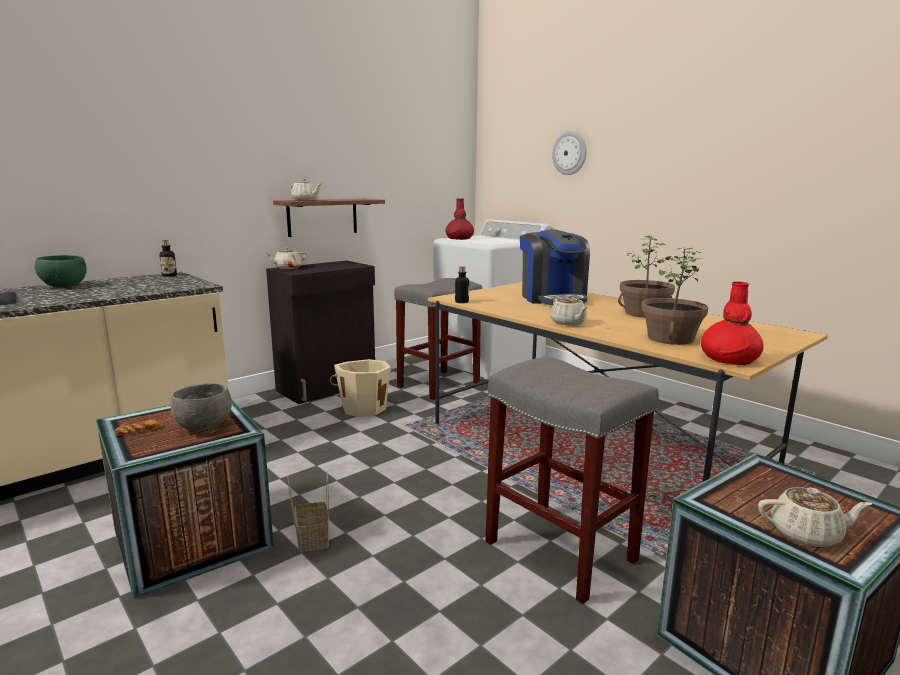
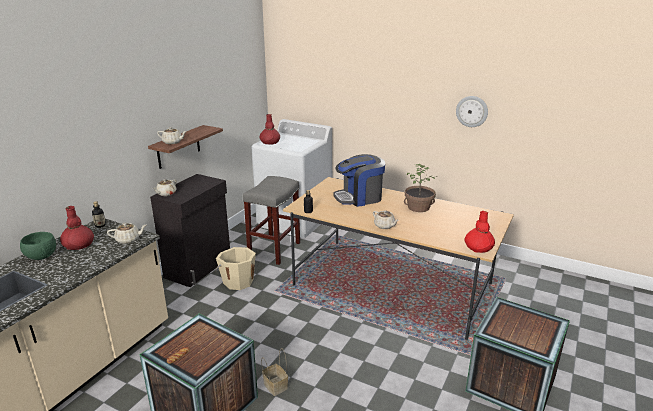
camera: 20 degrees left, 10 degrees up
(119, 284) = (78, 245): none -> red vase
(205, 427) = (215, 344): grey bowl -> none
(553, 298) = (359, 198): coffee machine -> coffee machine turned 105 degrees clockwise
(558, 550) = (404, 358): grey stool -> none
(569, 153) = (343, 79): wall clock -> wall clock (472, 111)
(670, 338) = (443, 233): potted plant -> none
(807, 534) = (529, 341): beige teapot -> beige teapot (128, 240)

